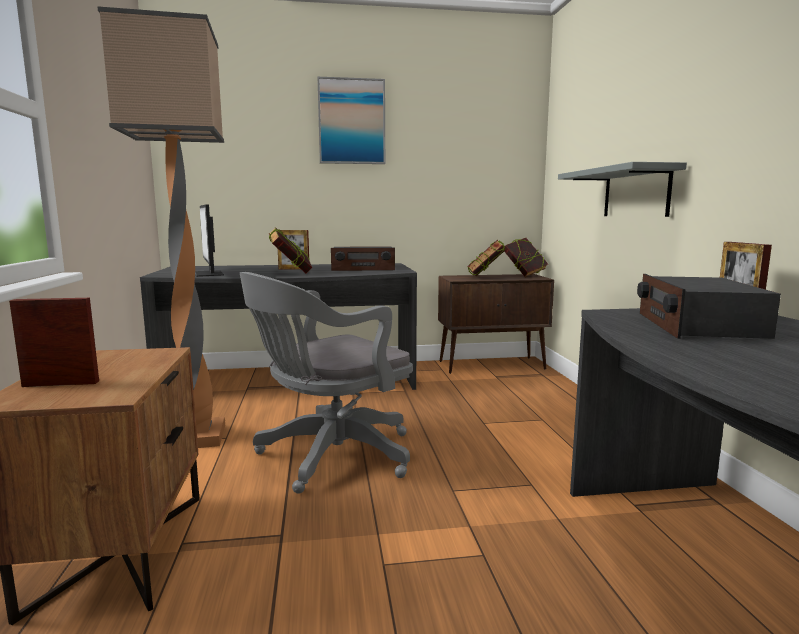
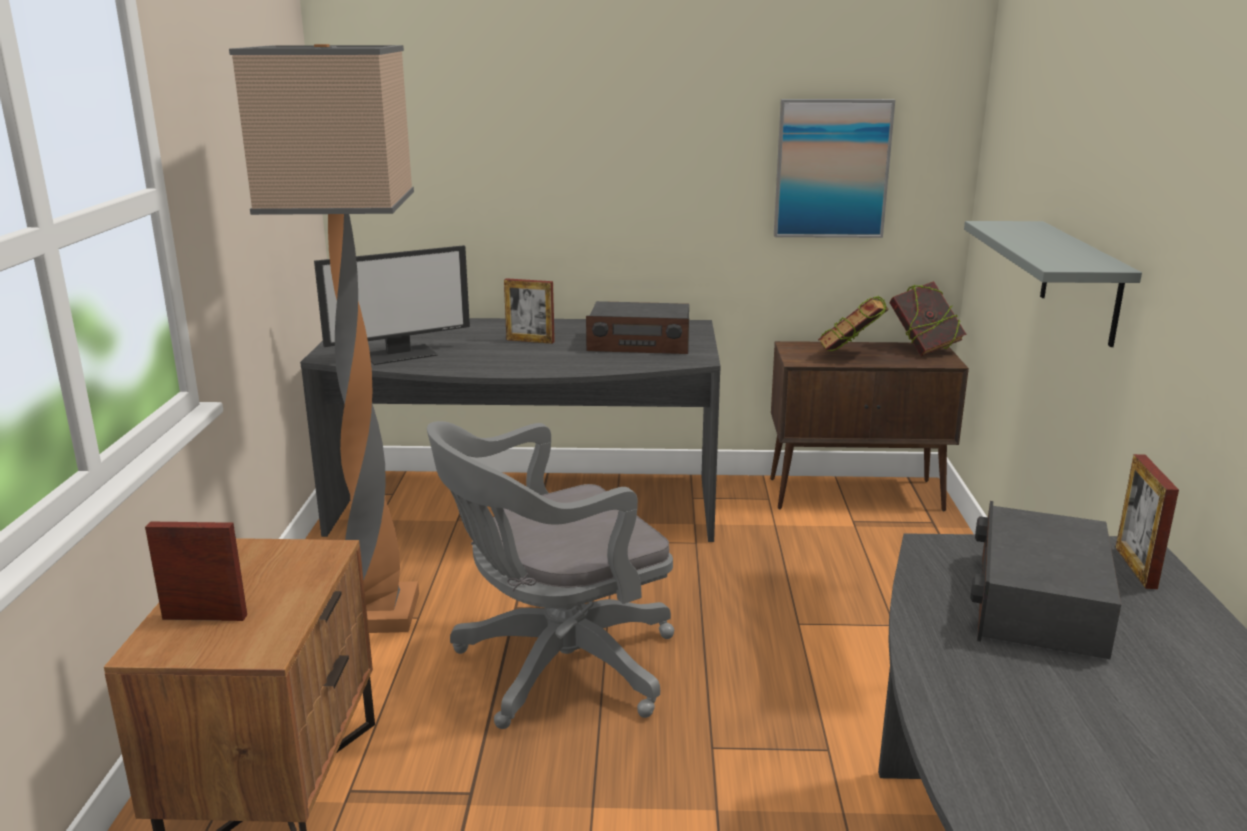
camera: 10 degrees right, 10 degrees up
(209, 273) = (400, 354): monitor -> monitor turned 105 degrees counterclockwise
(291, 273) = (522, 358): book -> none
(351, 122) = (634, 85): picture -> picture (832, 169)

